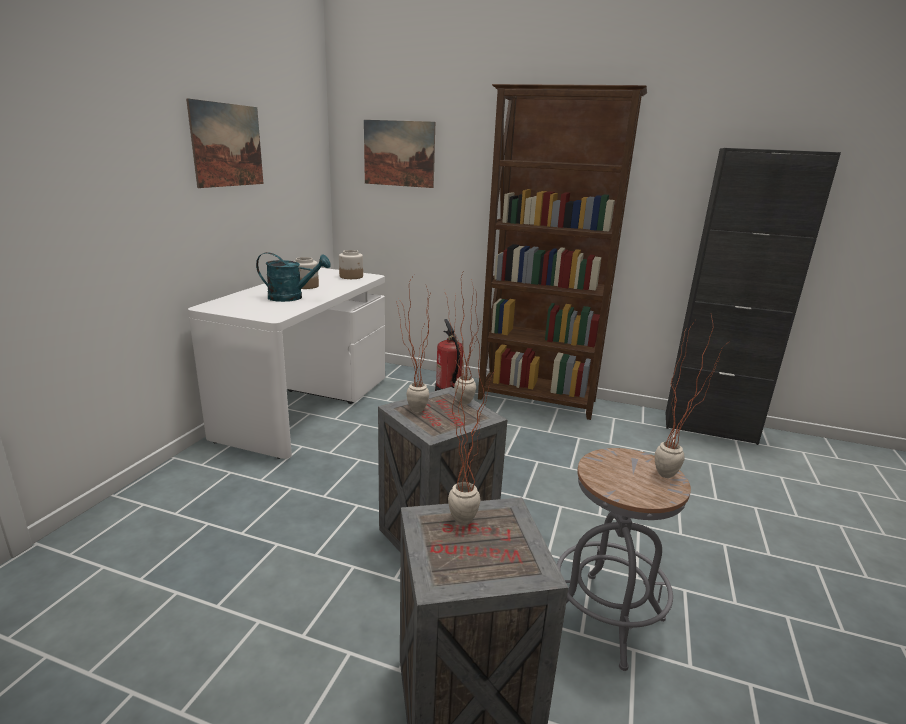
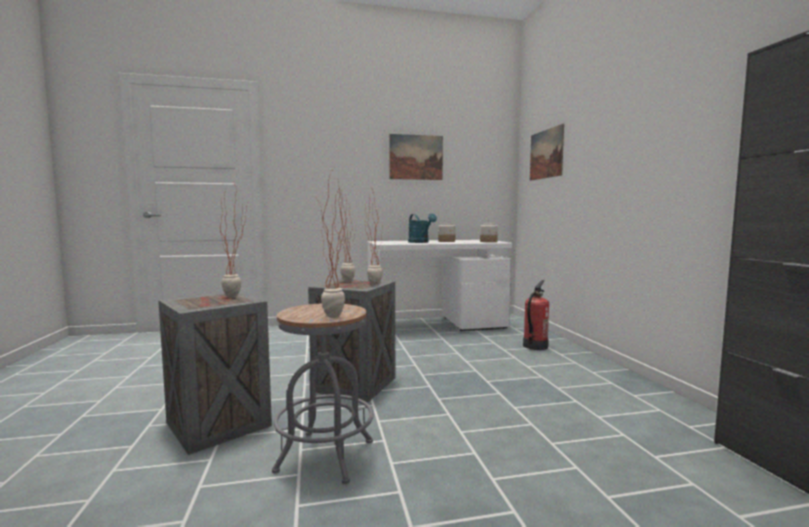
camera: 60 degrees right, 15 degrees down
(537, 400) = (603, 373): brown bookcase -> none

